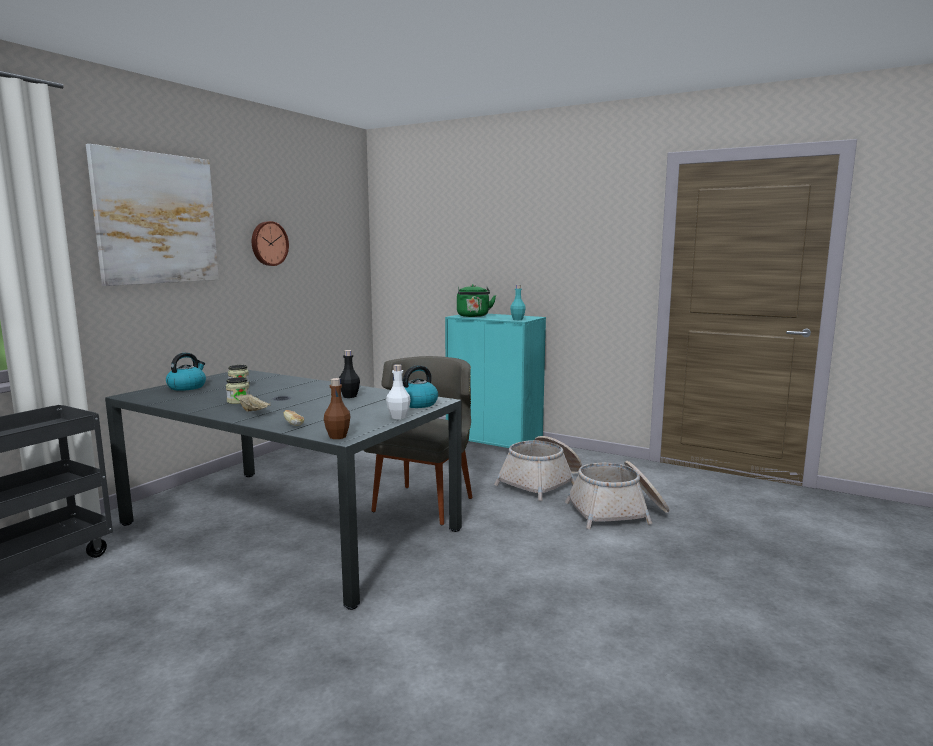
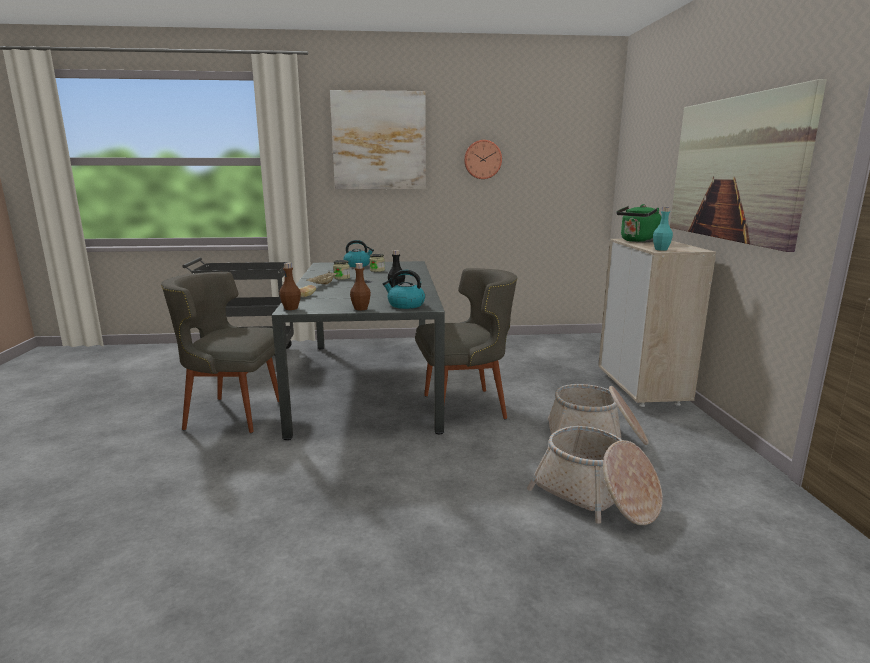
camera: 55 degrees right, 5 degrees up
(226, 628) = (235, 415): none -> grey chair
(398, 417) = (361, 308): white bottle -> brown bottle
(495, 444) = (642, 390): turquoise cabinet -> beige cabinet
(549, 254) = (734, 169): none -> picture

